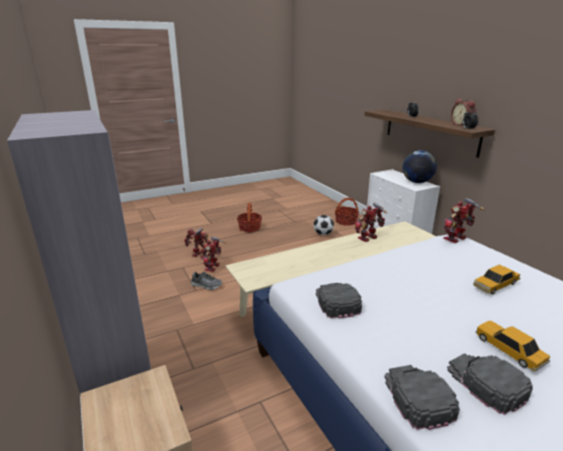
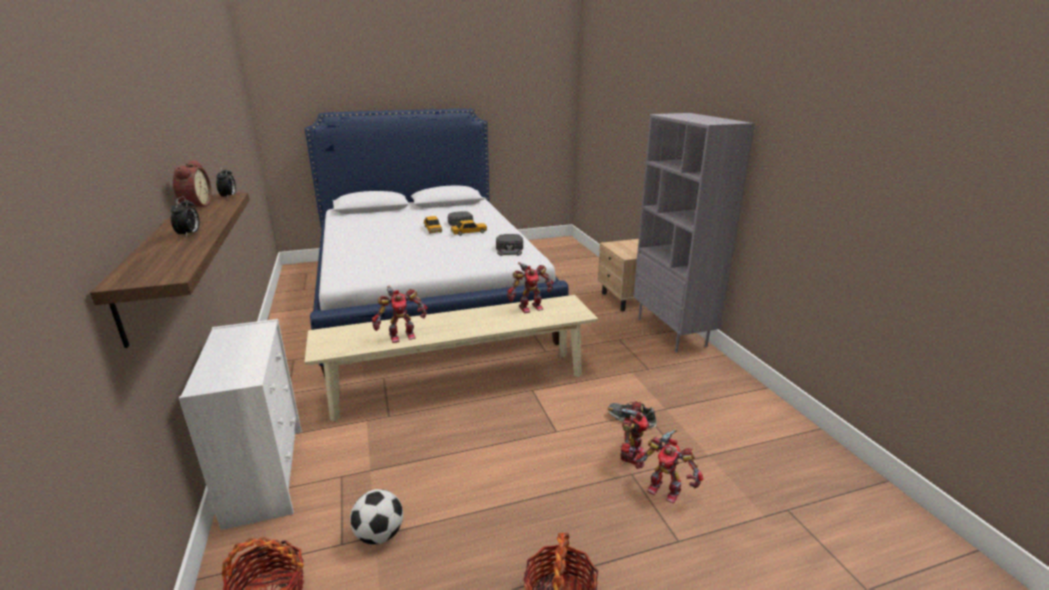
camera: 170 degrees left, 0 degrees up
(417, 182) = (229, 341): globe -> none
(417, 397) = (497, 224): black cap -> none
(456, 239) = (342, 278): toy robot -> toy robot (530, 307)
(495, 284) = (385, 246): toy car -> toy car (469, 232)

